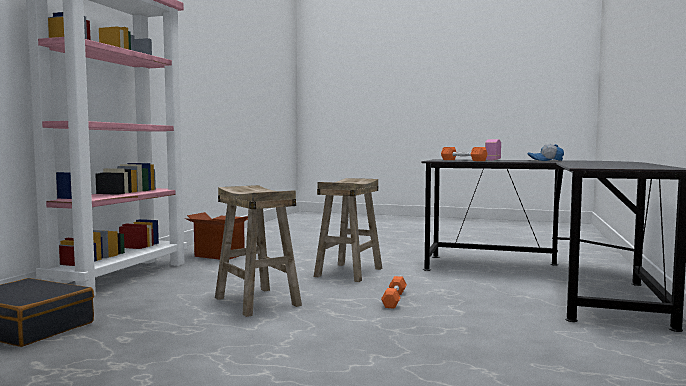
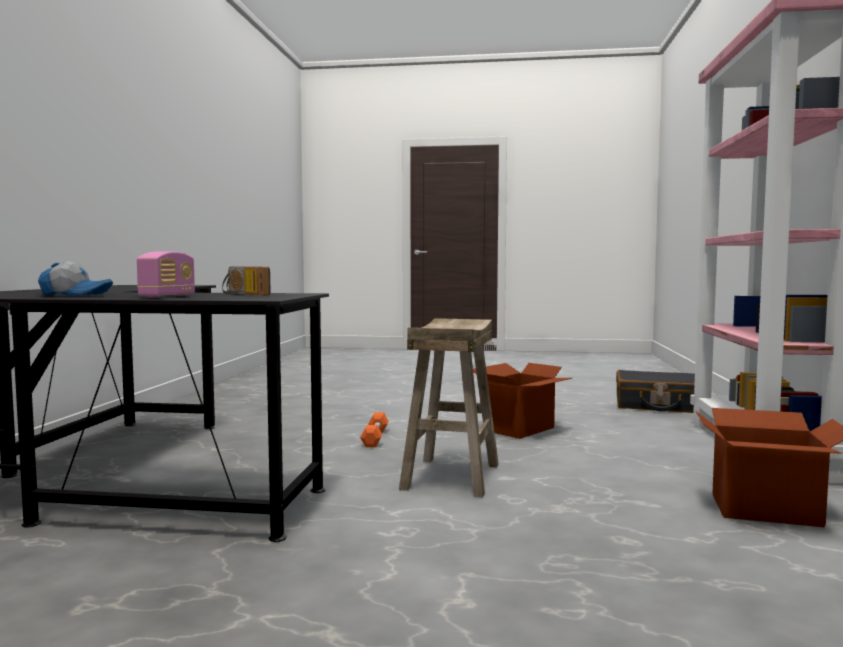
camera: 170 degrees right, 0 degrees up
(256, 301) = (520, 429): beige stool -> cardboard box
(463, 160) = (242, 294): orange dumbbell -> radio

